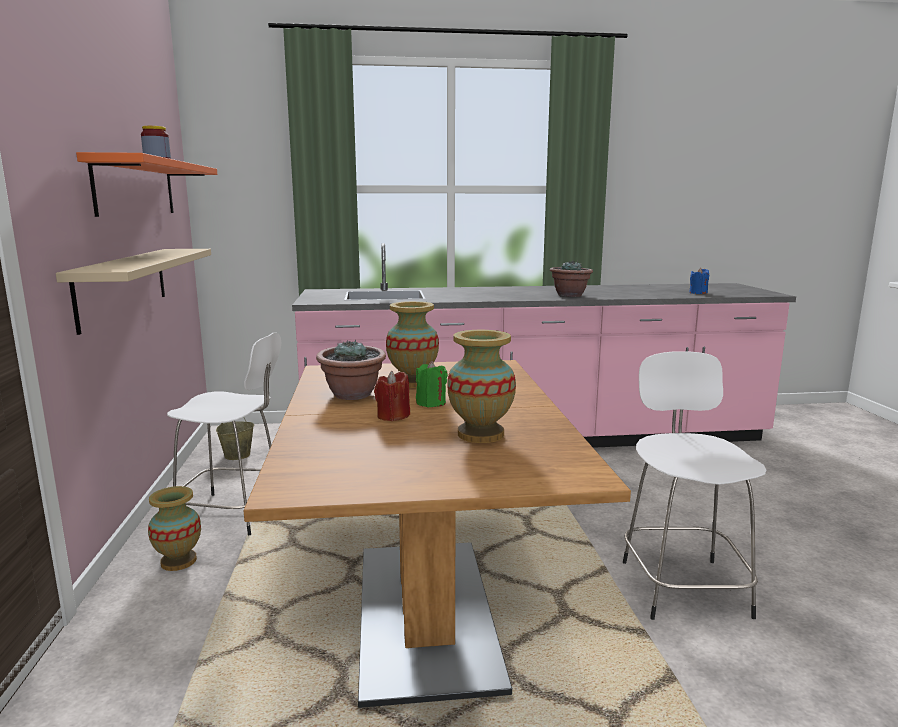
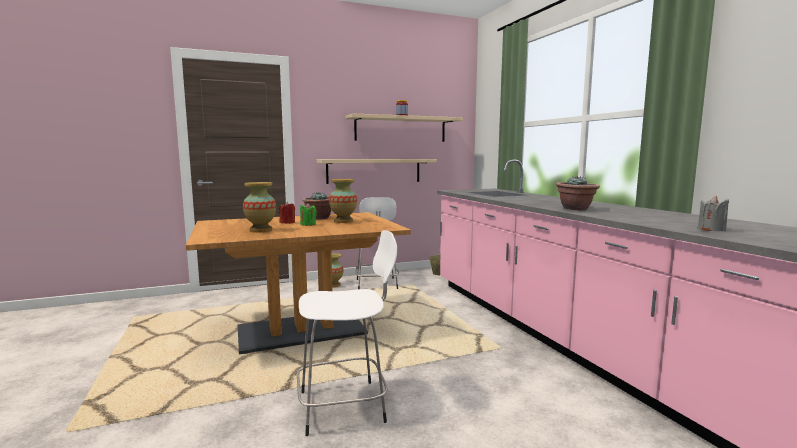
camera: 75 degrees right, 5 degrees down
(136, 188) = (401, 129): orange shelf -> beige shelf
(698, 293) = (711, 230): blue candle -> grey candle

